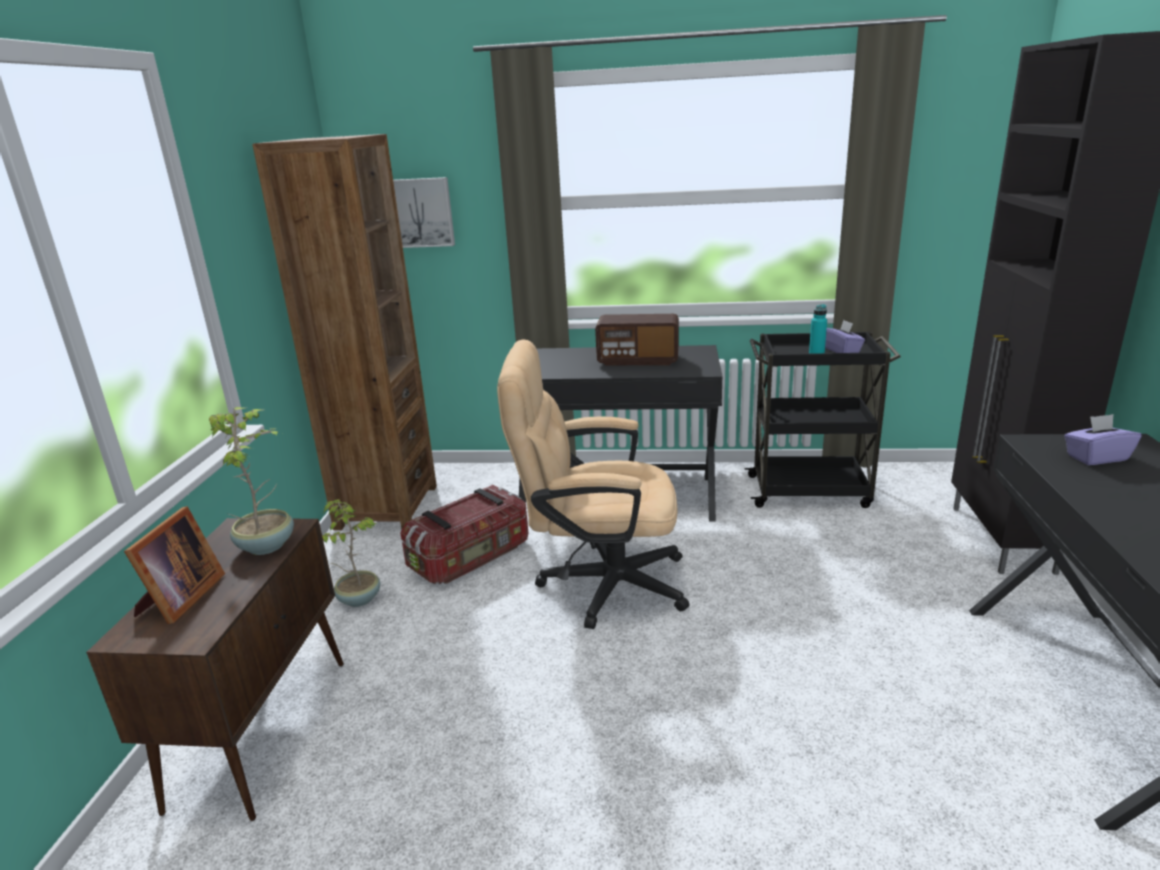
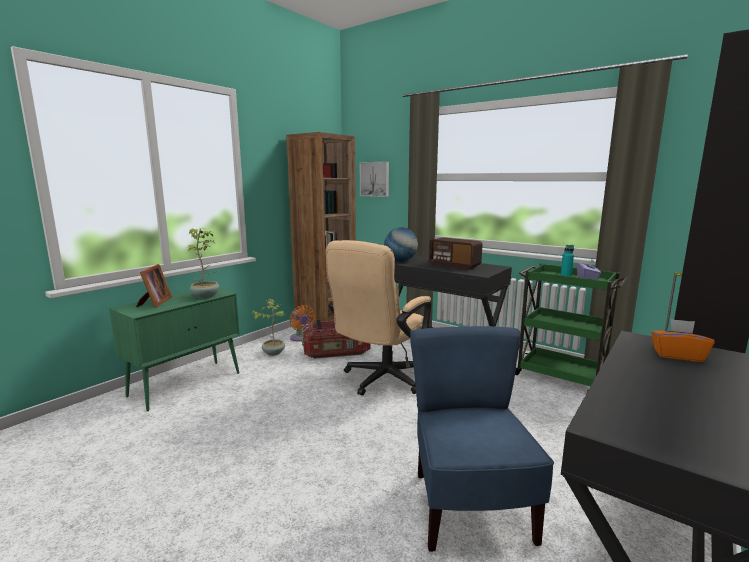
camera: 30 degrees right, 10 degrees down
(179, 599) = (155, 303): picture frame -> picture frame turned 45 degrees counterclockwise
(263, 729) = (186, 384): brown cabinet -> green cabinet
(374, 552) = (300, 338): none -> orange fan
(541, 368) = (400, 261): none -> globe
(599, 584) = (381, 380): beige office chair -> beige office chair turned 90 degrees counterclockwise
(810, 491) = (561, 377): black cart -> green cart
(901, 724) = (469, 507): none -> blue chair
(1096, 457) = (677, 355): purple tissue box -> orange tissue box

